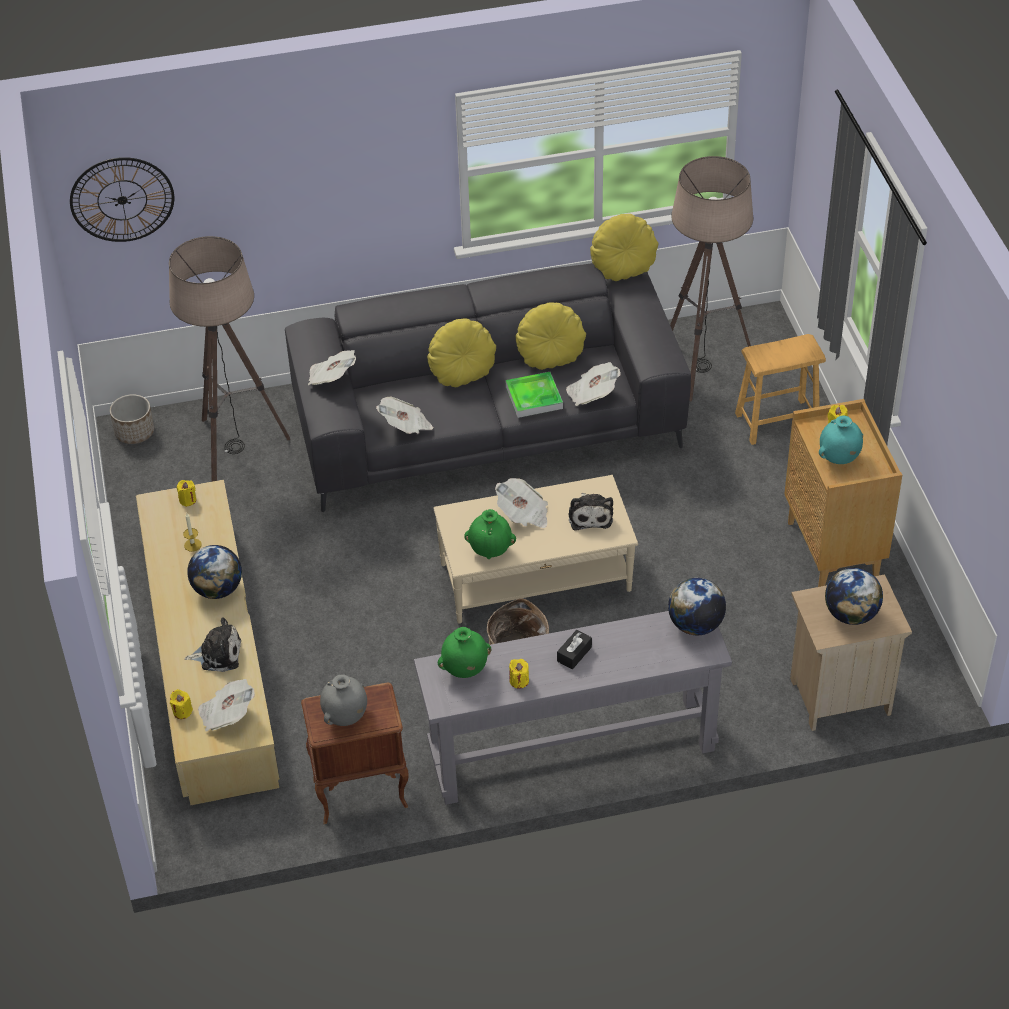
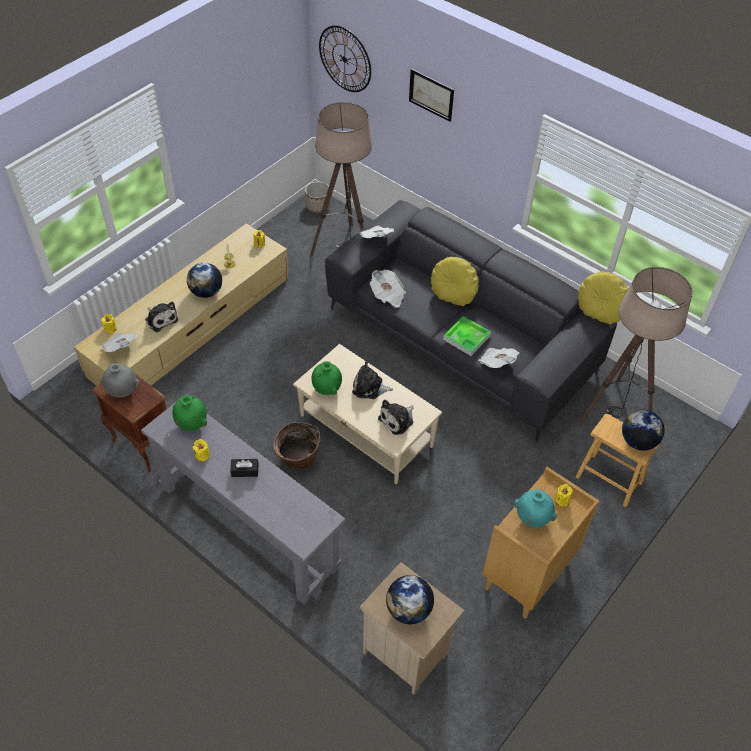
camera: 50 degrees right, 5 degrees up
(282, 164) = (431, 95): none -> picture
(523, 514) = (369, 387): newspaper -> plush toy
(550, 359) = (506, 327): yellow pillow -> none
(695, 625) = (319, 521): globe -> globe (638, 441)

